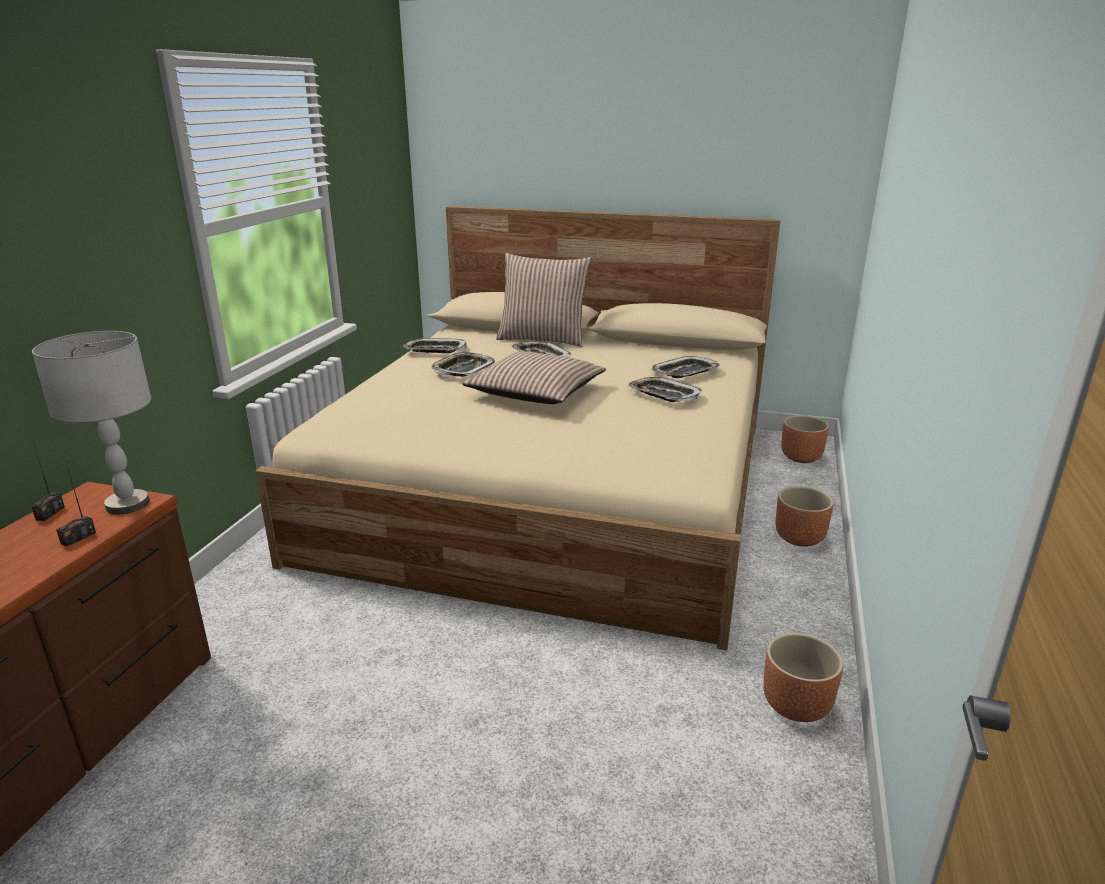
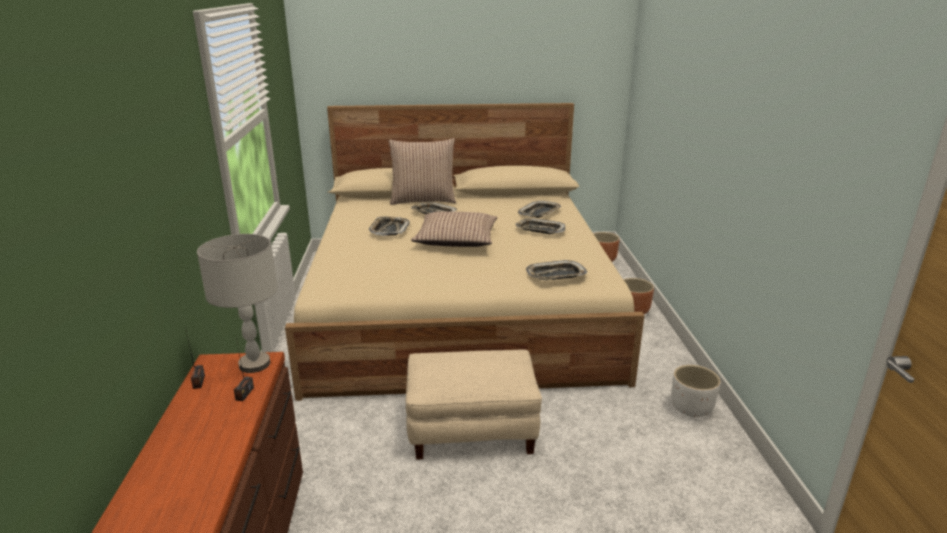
camera: 20 degrees left, 0 degrees up
(435, 350) = (353, 218): tray -> tray (555, 275)
(454, 654) = (472, 427): none -> beige ottoman
(797, 706) = (691, 409): brown planter -> white planter

